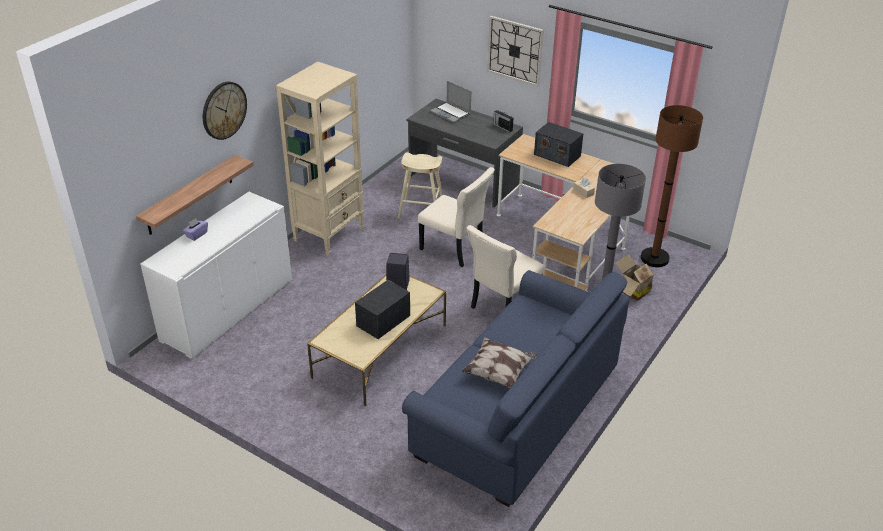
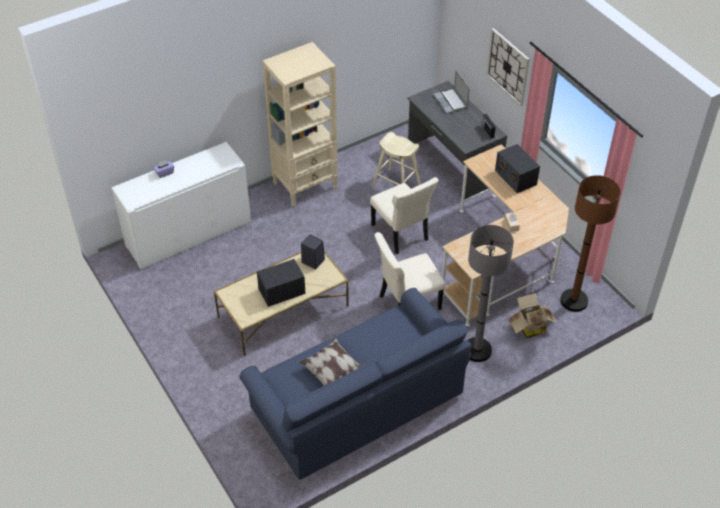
camera: 25 degrees right, 10 degrees up
(189, 195) = (166, 140): shelf -> none
(224, 110) = (206, 77): wall clock -> none

